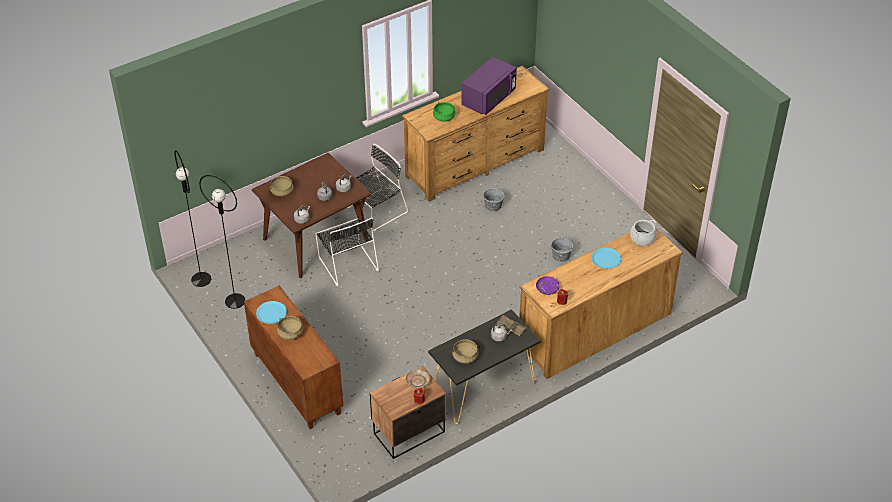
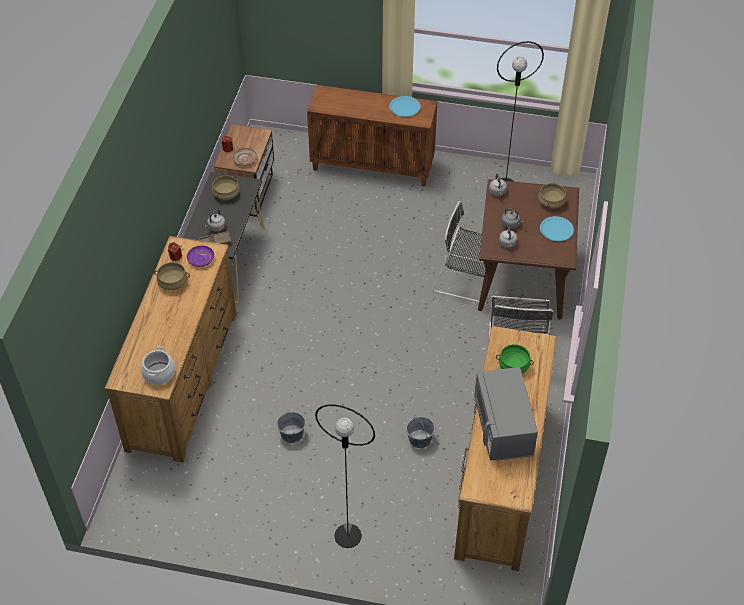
camera: 135 degrees right, 5 degrees up
(201, 279) = (555, 181): black floor lamp -> black floor lamp (348, 535)
(290, 333) = (370, 104): beige cooking pot -> beige cooking pot (173, 282)
(488, 99) = (503, 427): purple microwave -> grey microwave
(606, 259) = (175, 325): blue plate -> blue plate (556, 229)

